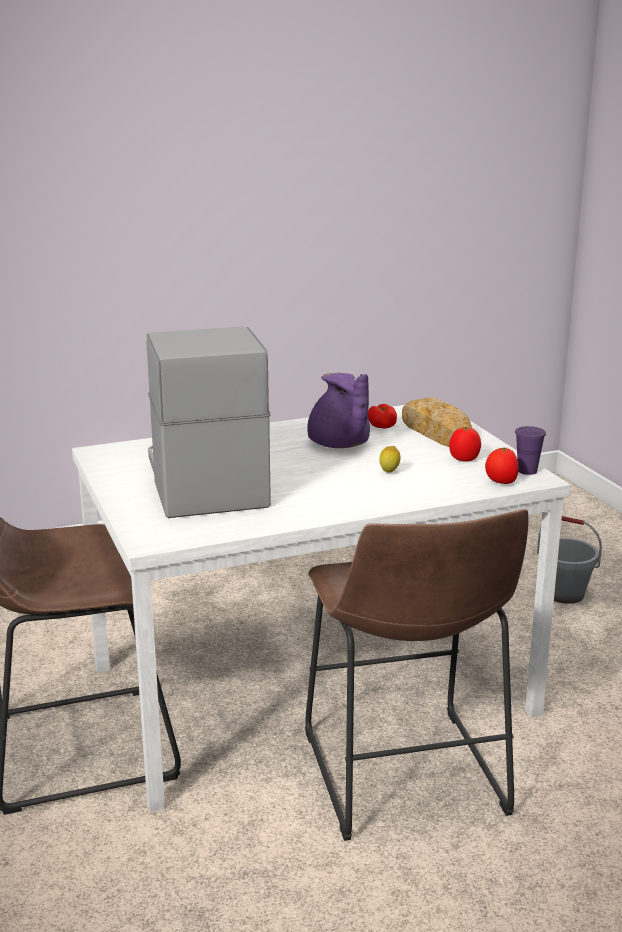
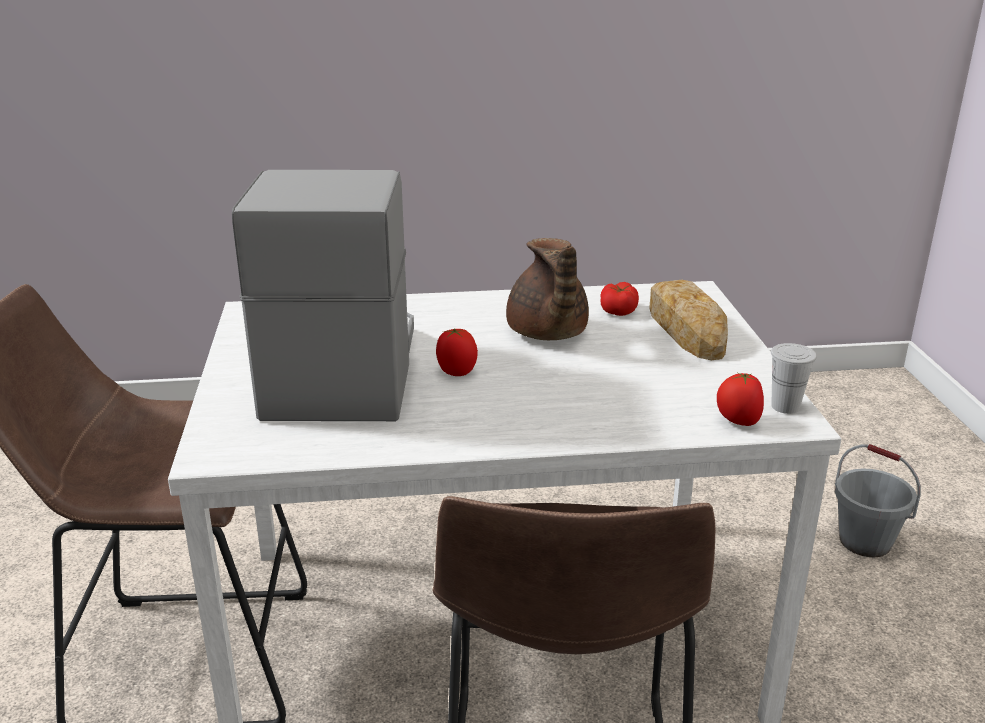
camera: 15 degrees right, 5 degrees up
(339, 445) = (547, 334): purple teapot -> brown teapot
(389, 472) = (588, 385): lemon -> none
(464, 459) = (703, 376): tomato -> tomato (456, 372)
(527, 471) = (785, 406): purple cup -> white cup

